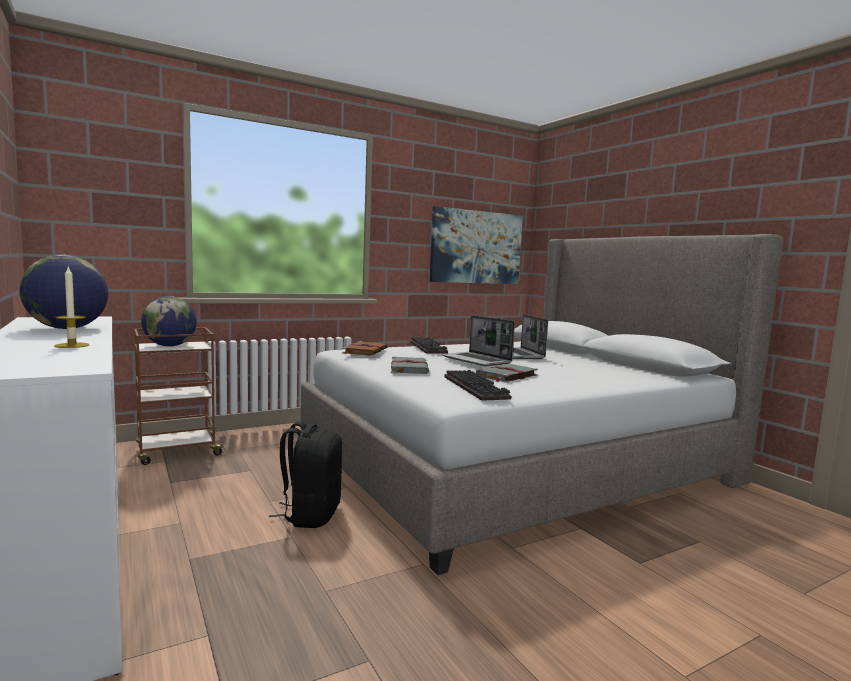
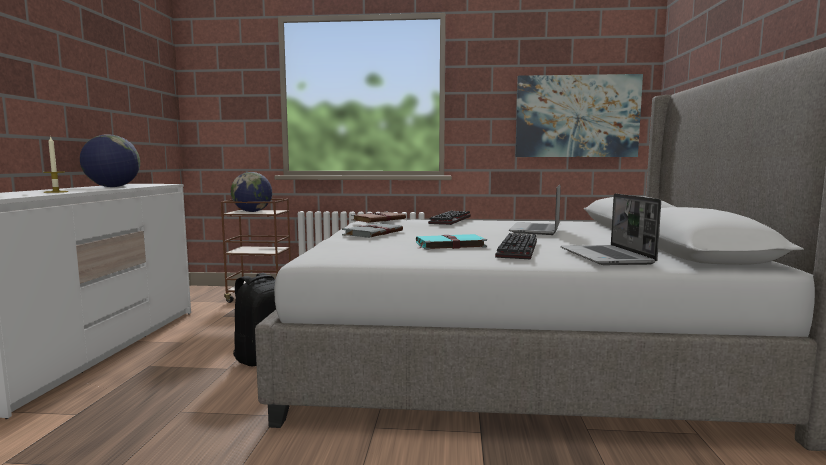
camera: 35 degrees right, 0 degrees up
(477, 360) = (463, 231): laptop -> laptop (607, 257)
(477, 388) = (375, 251): keyboard -> keyboard (519, 249)
(506, 375) = (449, 245): grey book -> turquoise book

